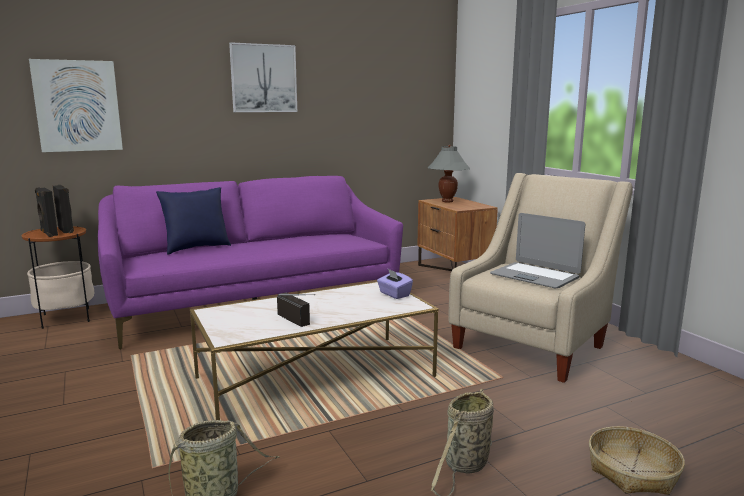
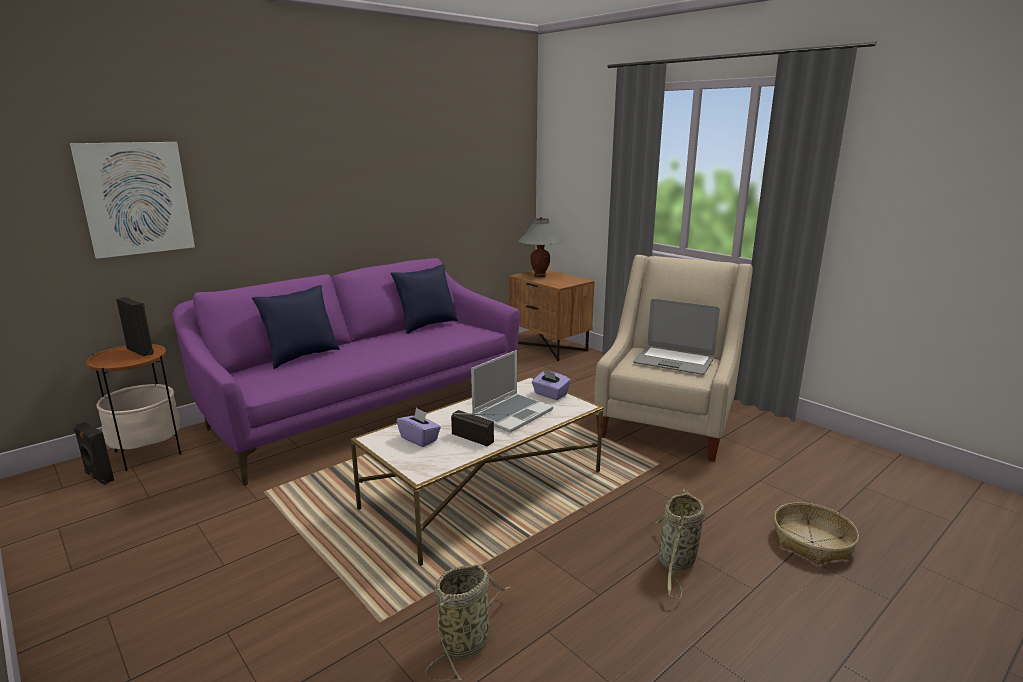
camera: 15 degrees left, 5 degrees up
(48, 233) = (120, 358): black speaker -> black speaker (98, 477)
(246, 315) = (419, 439): none -> purple tissue box
(263, 78) = (347, 153): picture -> none
(321, 235) = (426, 325): none -> blue pillow
(346, 305) = (512, 413): none -> laptop

